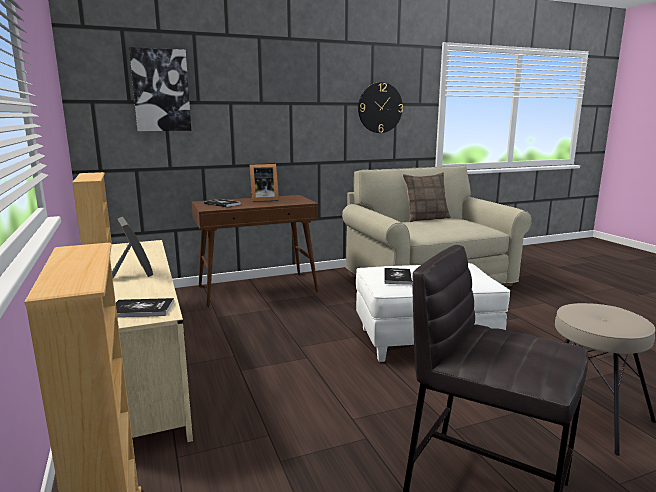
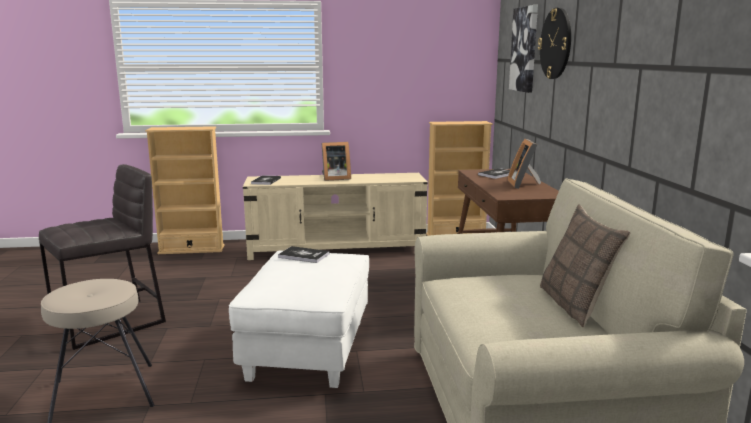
camera: 105 degrees right, 0 degrees up
(380, 108) = (678, 76): wall clock -> wall clock (556, 43)

